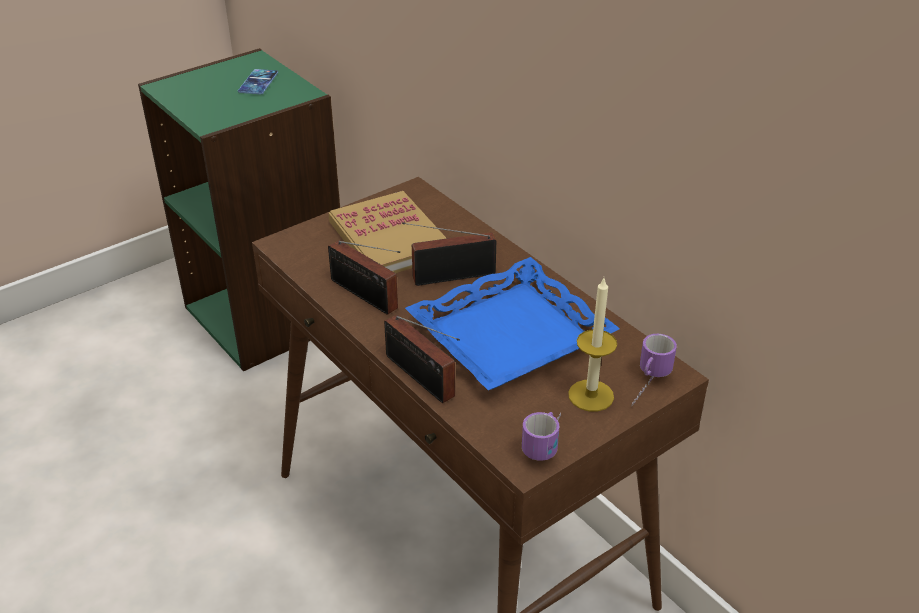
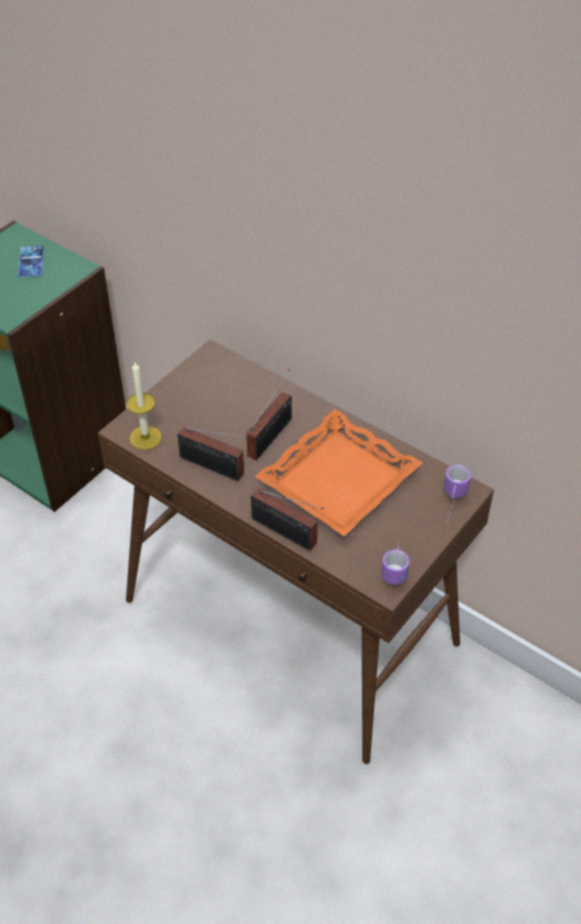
camera: 15 degrees left, 10 degrees up
(389, 239) = (210, 408): book -> none
(449, 276) = (272, 435): radio -> radio turned 150 degrees clockwise
(511, 335) = (339, 481): blue tray -> orange tray
(591, 395) = (415, 521): candle -> candle (145, 437)

